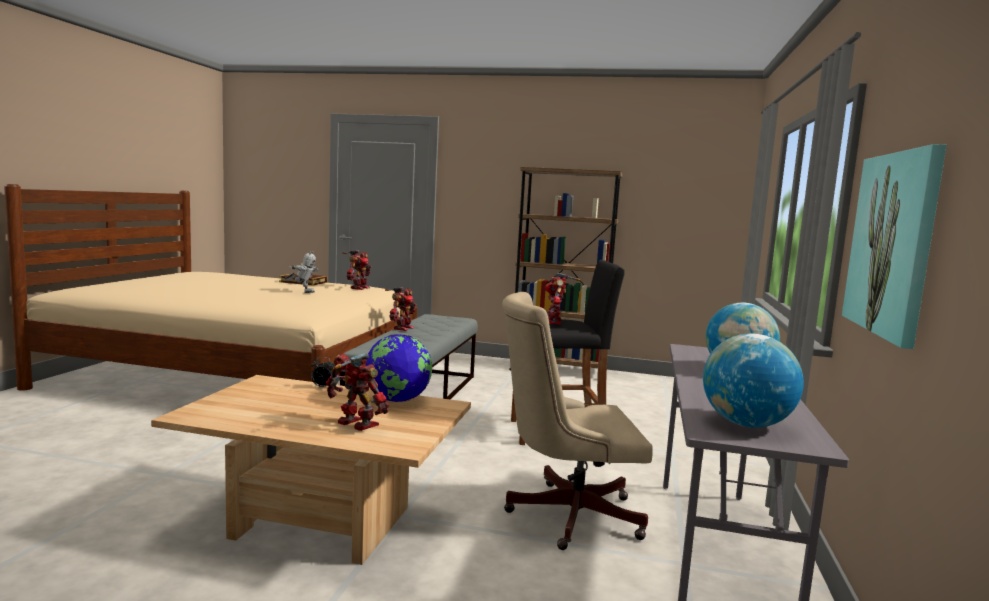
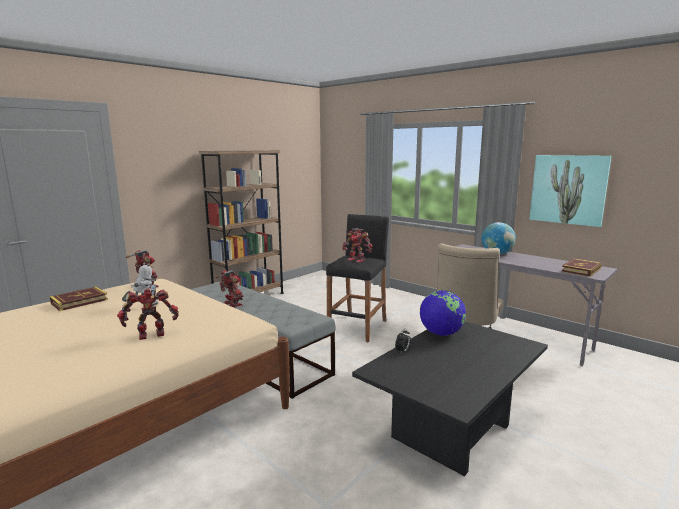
camera: 60 degrees left, 5 degrees up
(322, 522) = (451, 431): beige coffee table -> black coffee table
(355, 425) = (488, 351): toy robot -> toy robot (152, 335)
(746, 424) = (581, 270): globe -> book

